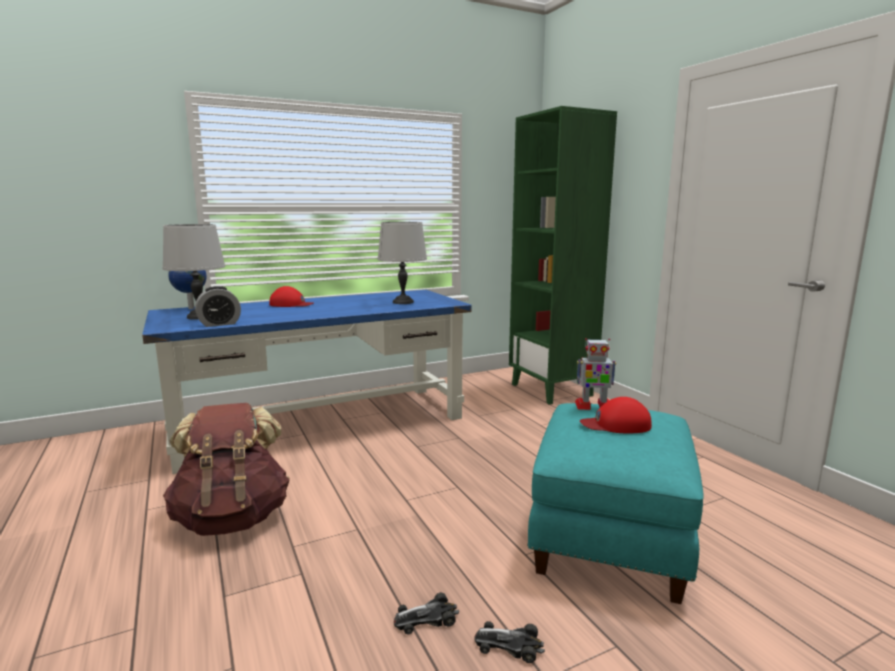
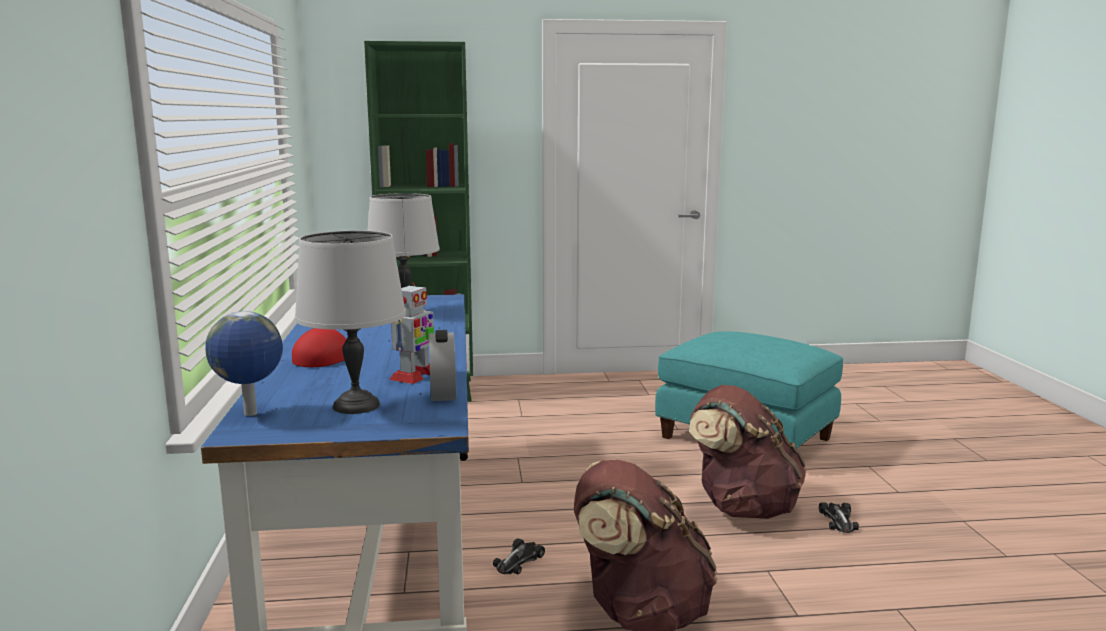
camera: 70 degrees left, 0 degrees up
(425, 548) = (742, 507): none -> brown backpack
(509, 645) = (868, 496): toy car -> toy car (518, 561)
(593, 406) = (709, 340): toy robot -> toy robot (414, 375)
(616, 424) = (754, 341): red cap -> none

